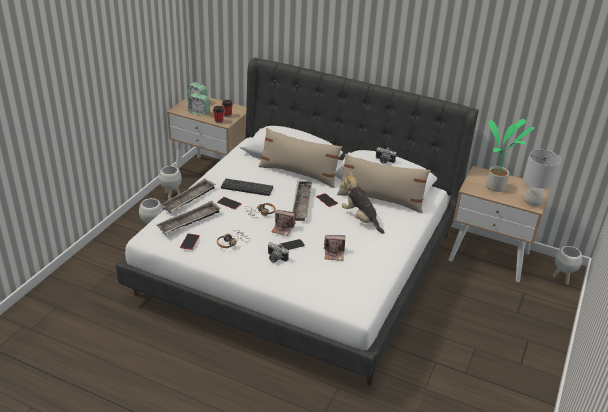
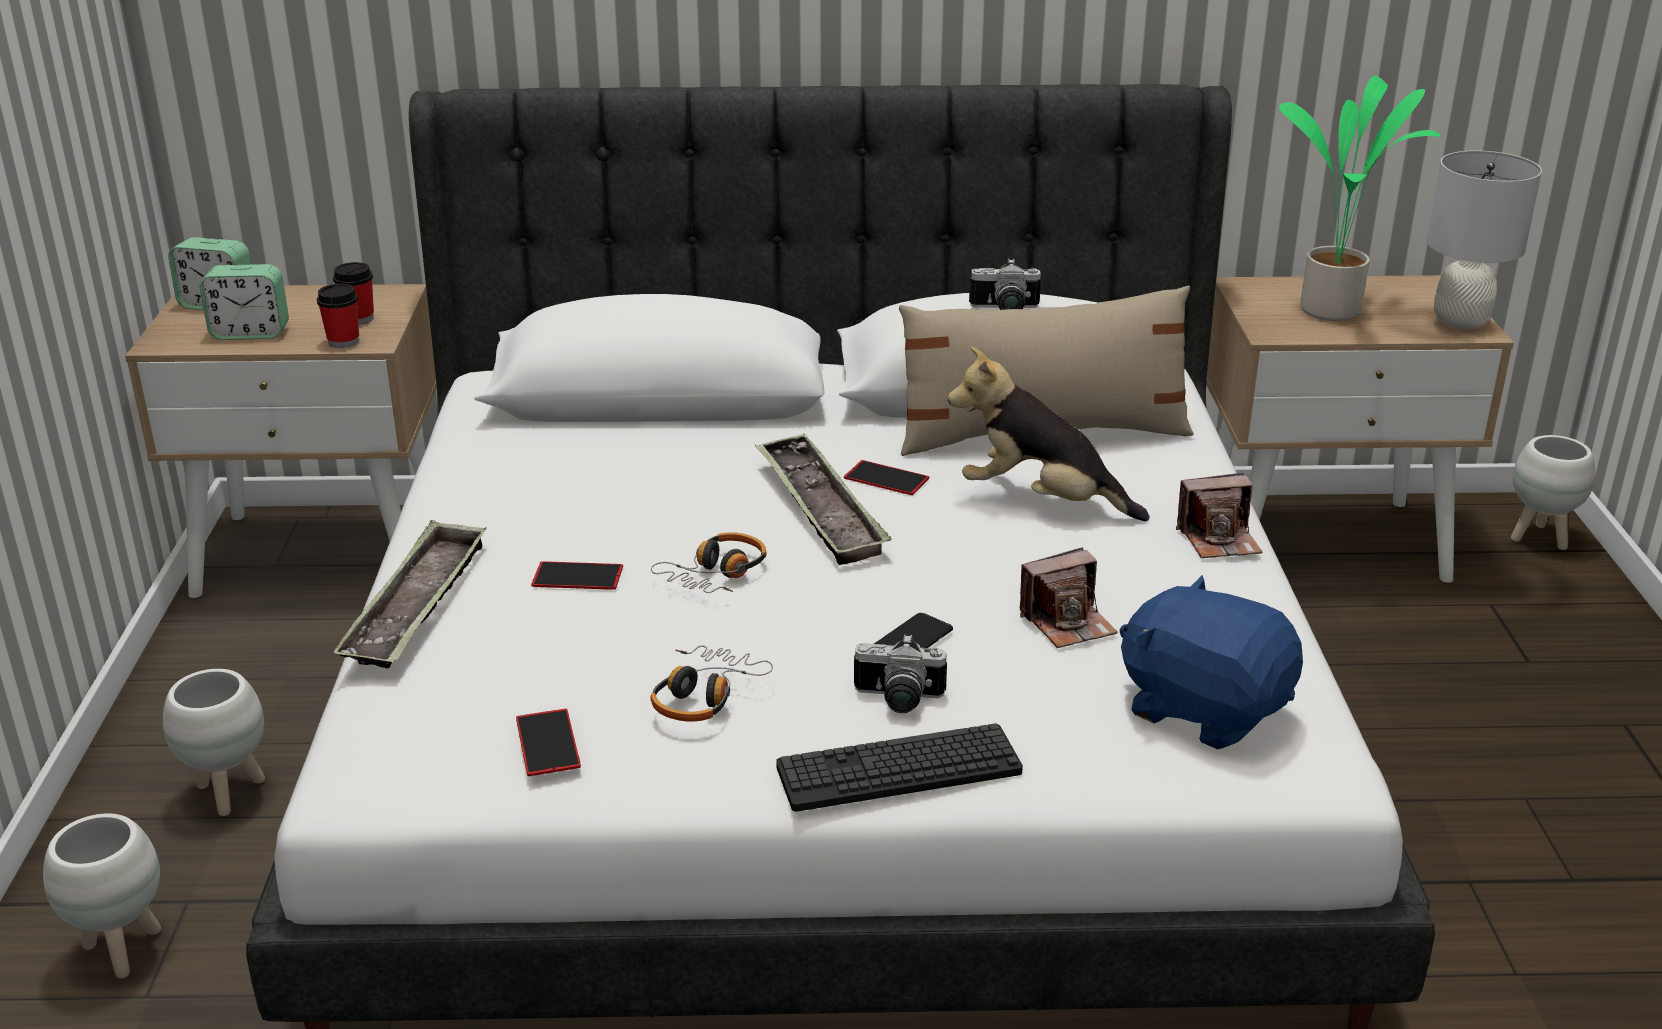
camera: 25 degrees left, 5 degrees down
(171, 196) = (223, 661): white planter -> white planter (123, 950)
(189, 221) = (486, 674): tray -> none
(247, 188) = (596, 513): keyboard -> keyboard (899, 770)
(283, 228) = (834, 599): camera -> camera (1219, 539)
(298, 174) = (727, 430): beige pillow -> none
(345, 286) = (1204, 708): none -> blue plush toy

